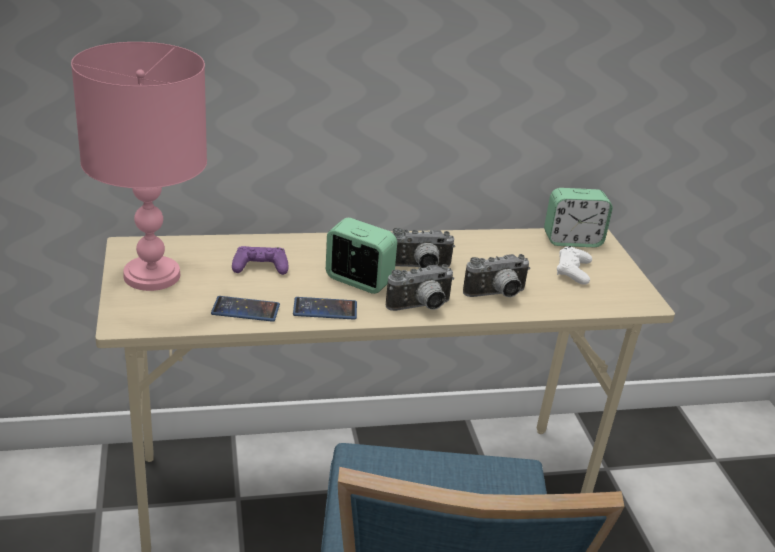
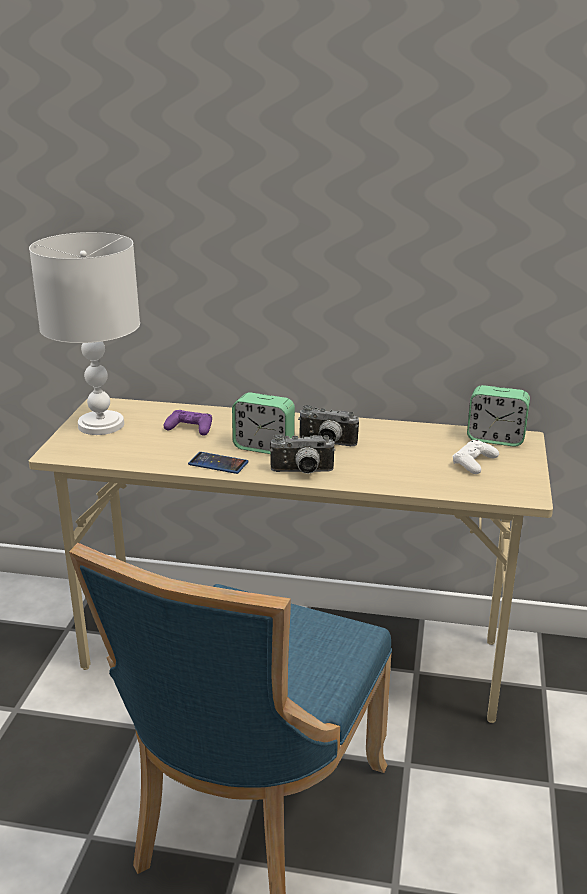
camera: 25 degrees right, 5 degrees down
(150, 276) = (100, 425): pink table lamp -> white table lamp
(245, 310) = (153, 456): phone -> none
(358, 280) = (264, 447): alarm clock -> alarm clock turned 150 degrees clockwise
(497, 295) = (381, 472): camera -> none

